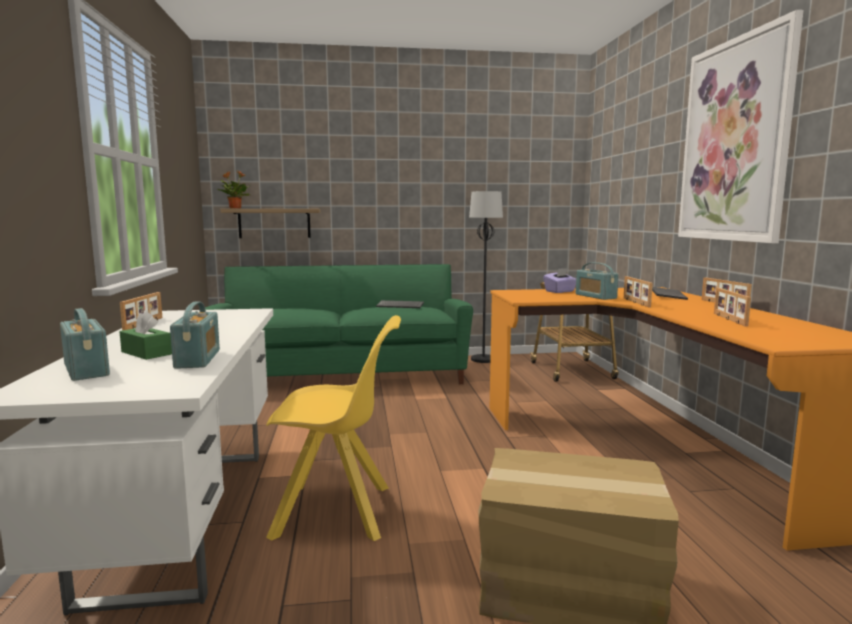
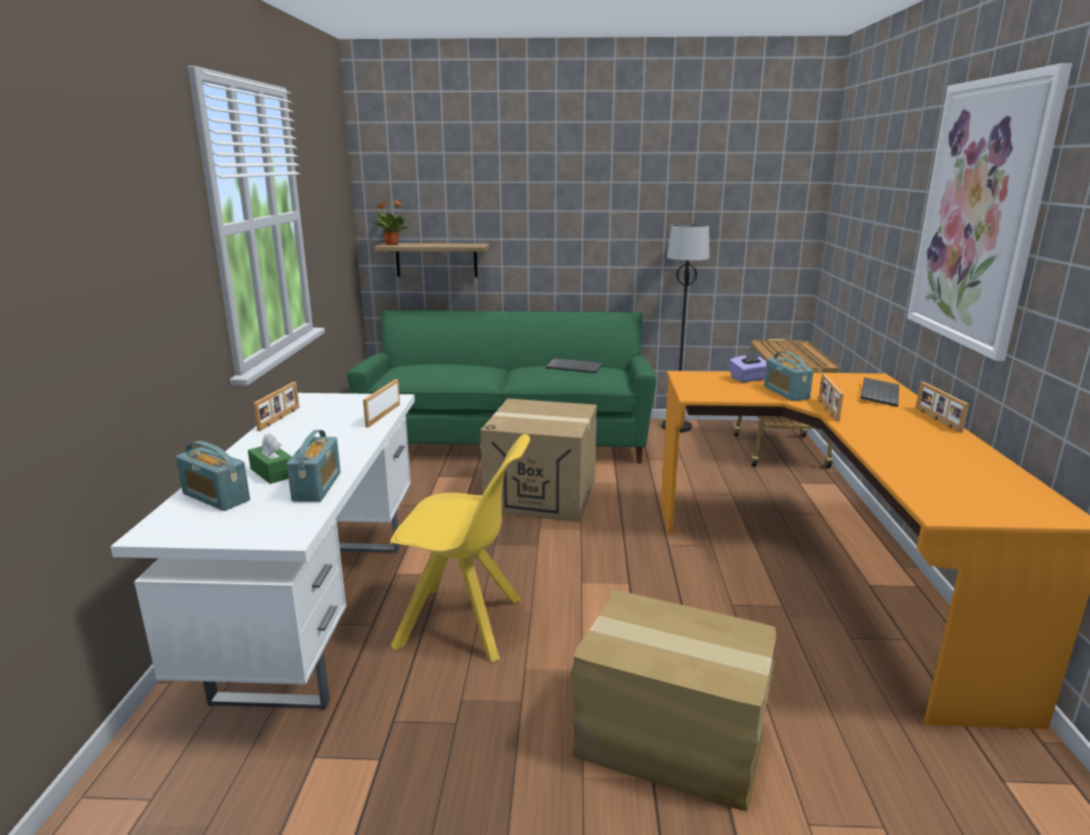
camera: 10 degrees right, 10 degrees up
(86, 370) = (216, 497): radio -> radio turned 150 degrees clockwise
(384, 410) = (542, 495): none -> cardboard box
(728, 319) = (918, 455): picture frame -> picture frame (382, 415)

